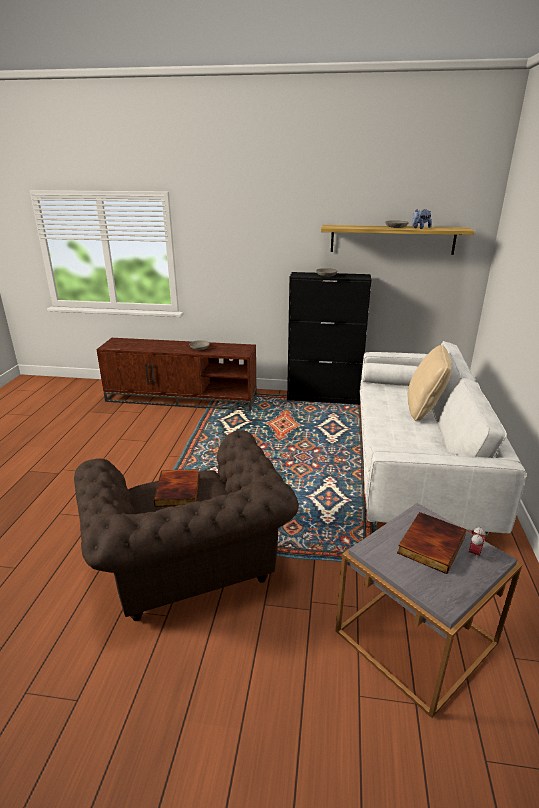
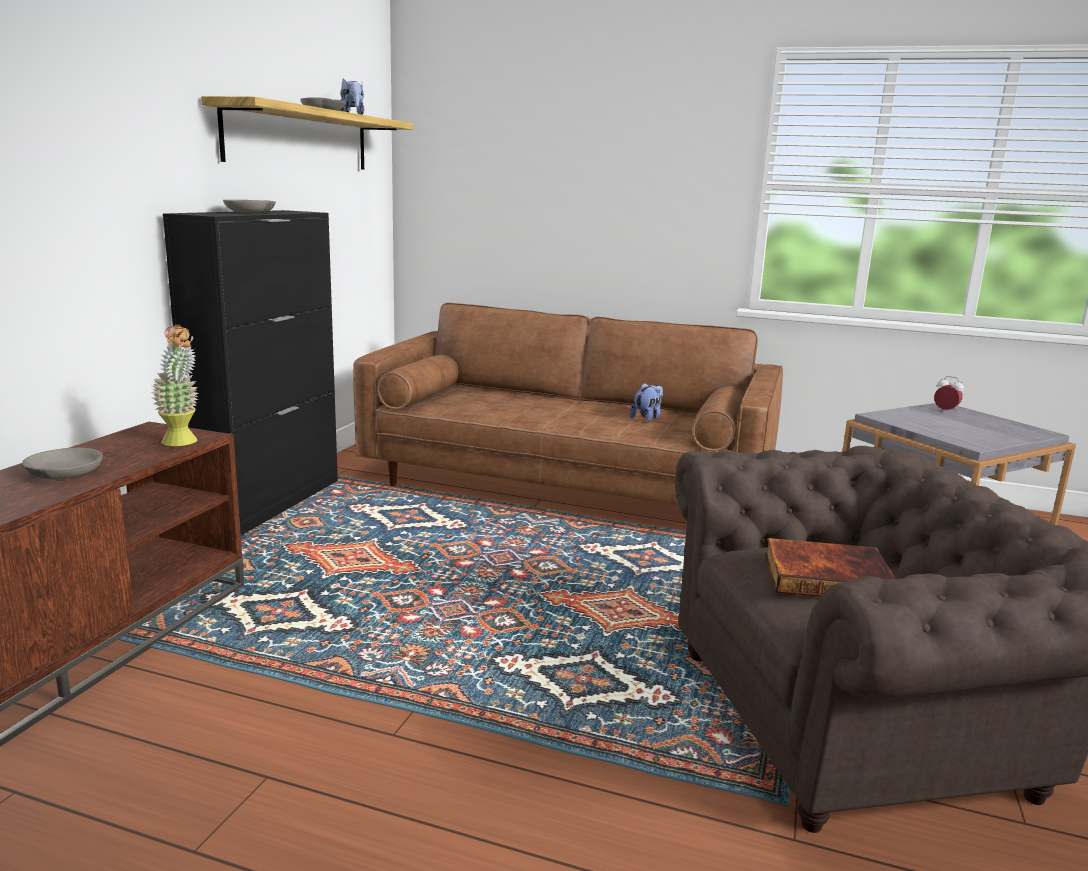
camera: 80 degrees left, 10 degrees down
(234, 353) = (183, 443): none -> potted plant
(415, 465) = (568, 486): white sofa -> brown sofa
(417, 445) = (647, 418): none -> plush toy
(424, 409) = (535, 397): beige pillow -> none
(430, 544) = (941, 421): book -> none

